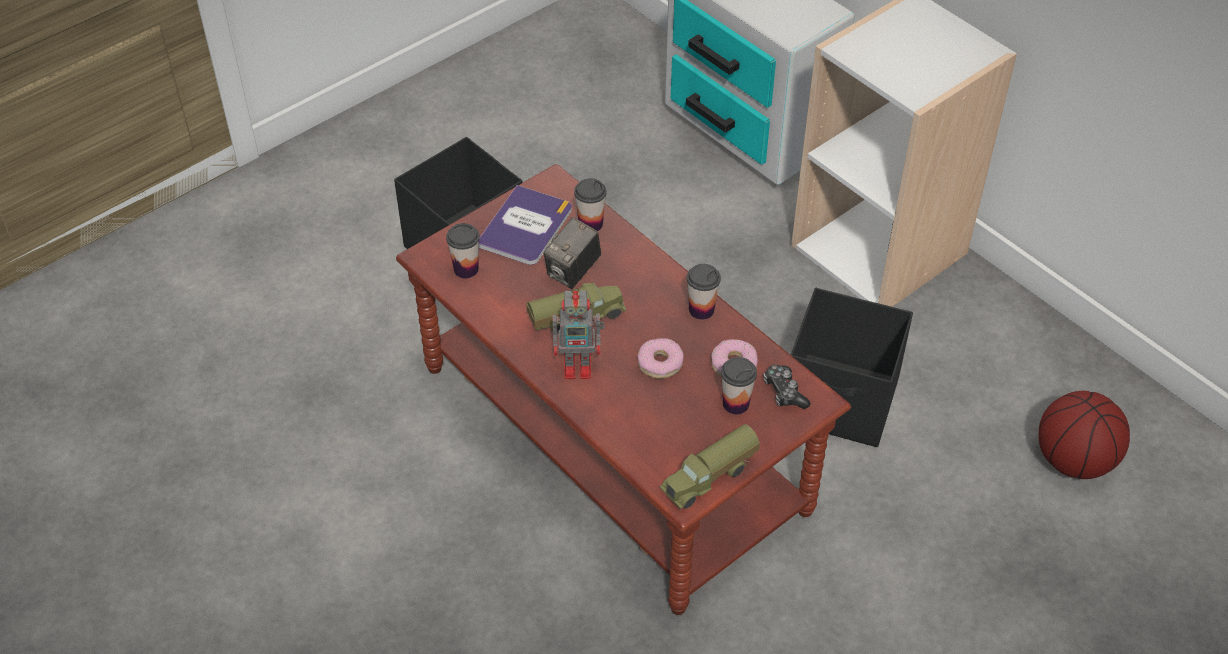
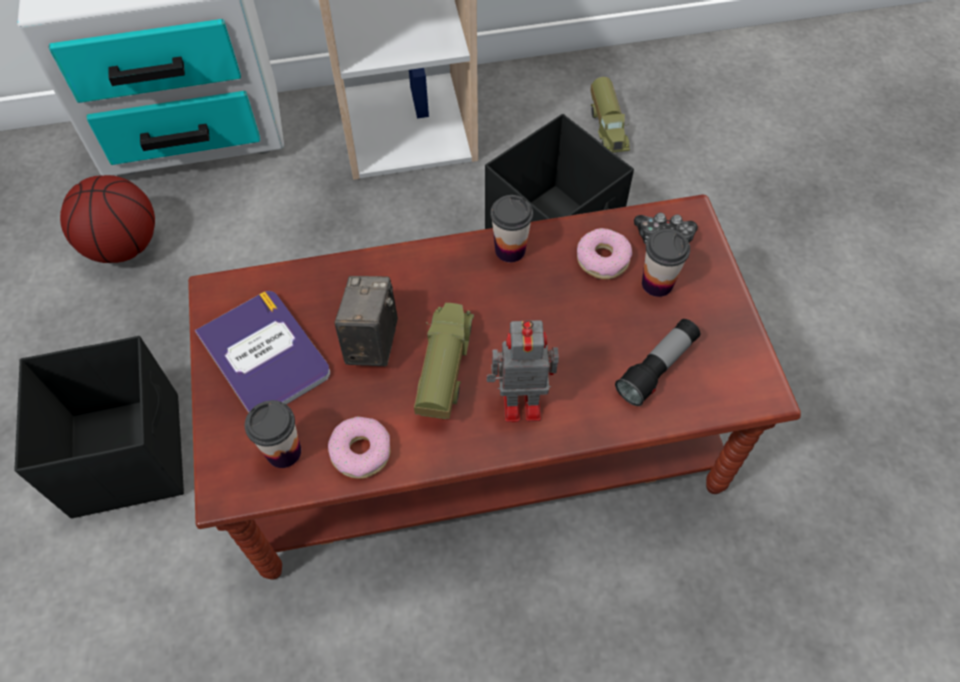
camera: 60 degrees left, 10 degrees up
(573, 272) = (371, 340): camera -> camera turned 150 degrees counterclockwise
(579, 366) = (518, 402): toy robot -> toy robot turned 120 degrees counterclockwise
(590, 224) = (311, 288): cup -> none
(660, 363) = (561, 323): donut -> donut (360, 452)
(660, 430) = (657, 368): none -> flashlight
(710, 478) = (747, 355): toy truck -> toy truck (608, 128)
(1074, 459) = (703, 124): basketball -> basketball (123, 245)

